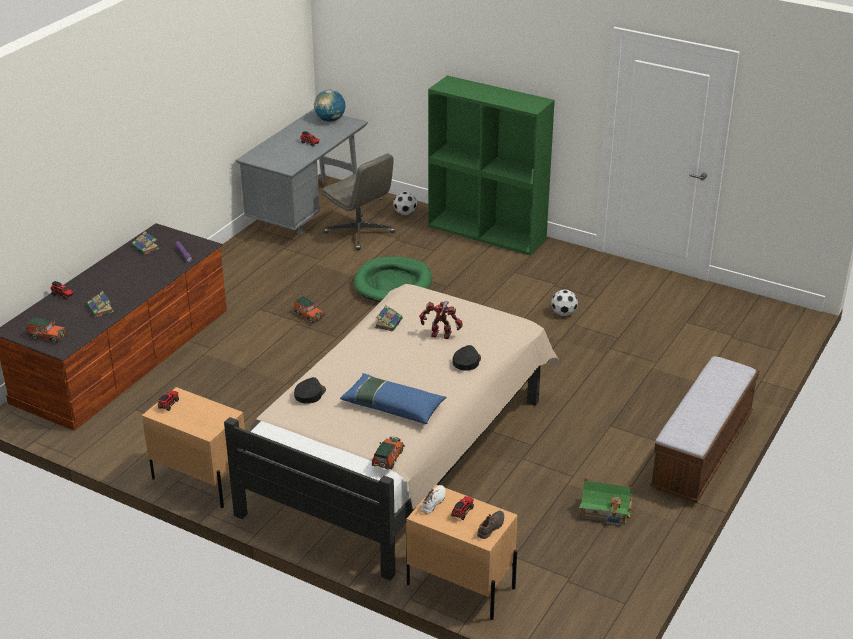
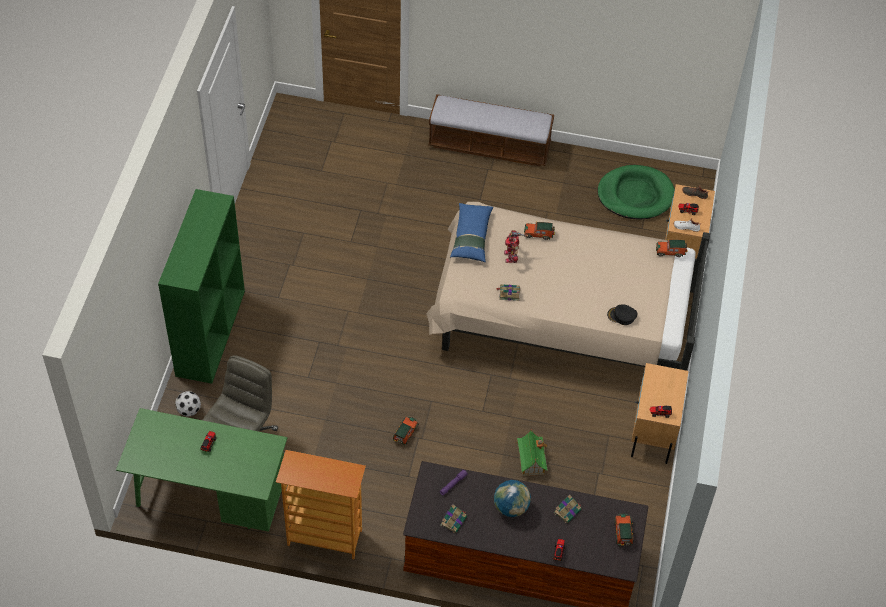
camera: 110 degrees left, 20 degrees up
(228, 257) = (324, 538): none -> bookcase
(307, 212) = (210, 499): grey desk -> green desk
(330, 120) = (145, 443): globe -> globe (511, 507)
(393, 284) = (329, 383): green dog bed -> green dog bed (635, 195)
(393, 406) = (611, 263): blue pillow -> blue pillow (471, 237)
(466, 361) = (539, 234): black cap -> toy car
(564, 313) = (336, 250): football -> none
(605, 511) = (576, 189): toy house -> toy house (531, 460)

